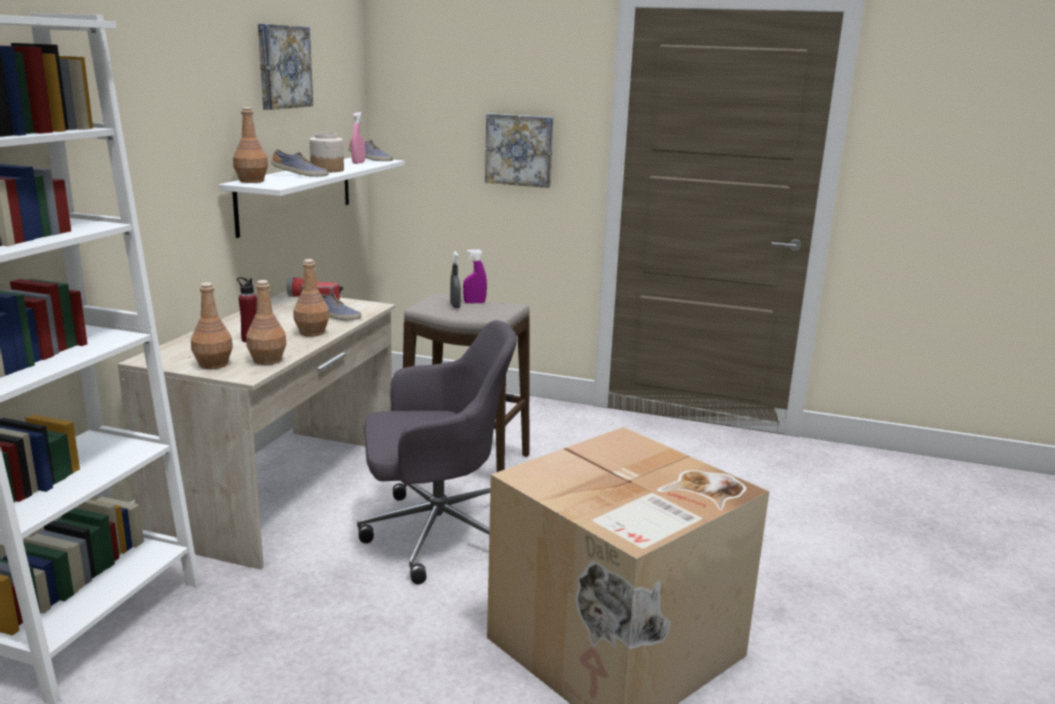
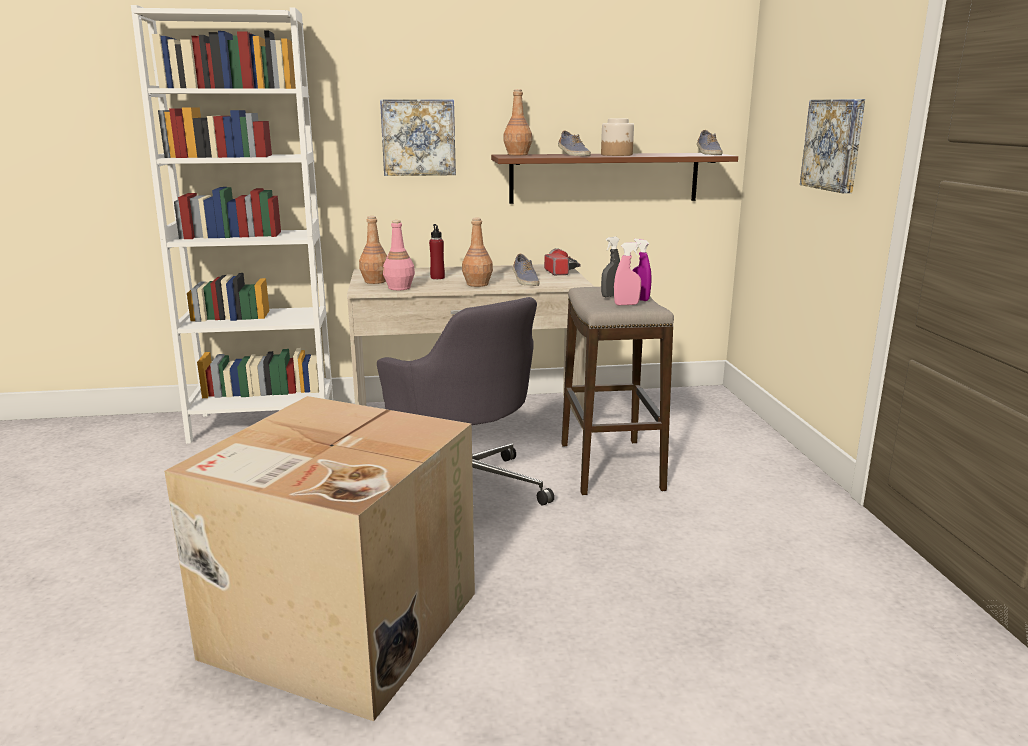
camera: 65 degrees right, 0 degrees up
(268, 360) = (399, 288): brown bottle -> pink bottle
(282, 66) = (597, 55): picture -> picture (418, 137)
(296, 194) = (604, 178): white shelf -> brown shelf
(358, 163) = (680, 154): pink spray bottle -> pink spray bottle (626, 304)

